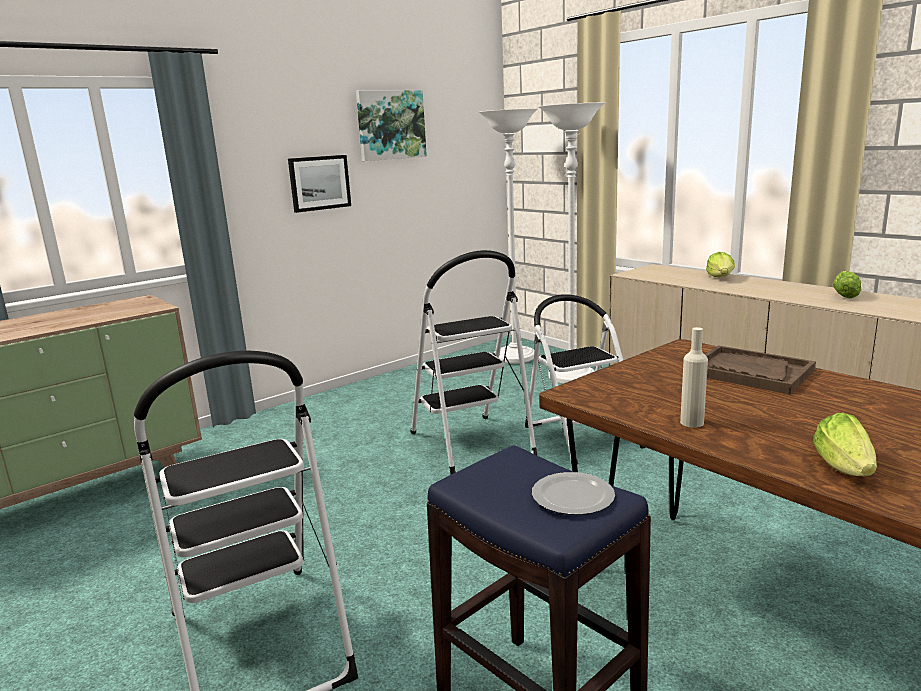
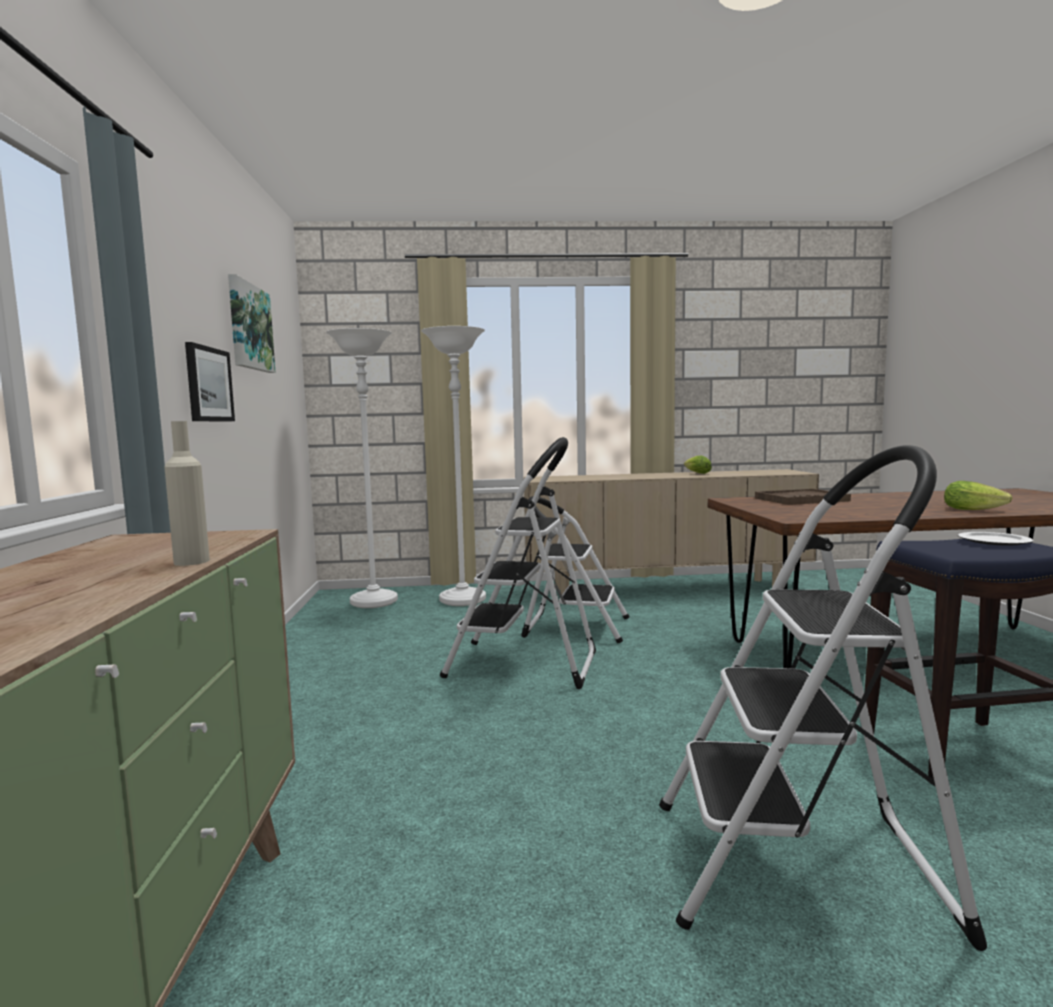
camera: 55 degrees left, 10 degrees down
(692, 422) = (883, 513): beige bottle -> beige bottle (191, 562)
(721, 278) = (603, 476): lettuce -> none

